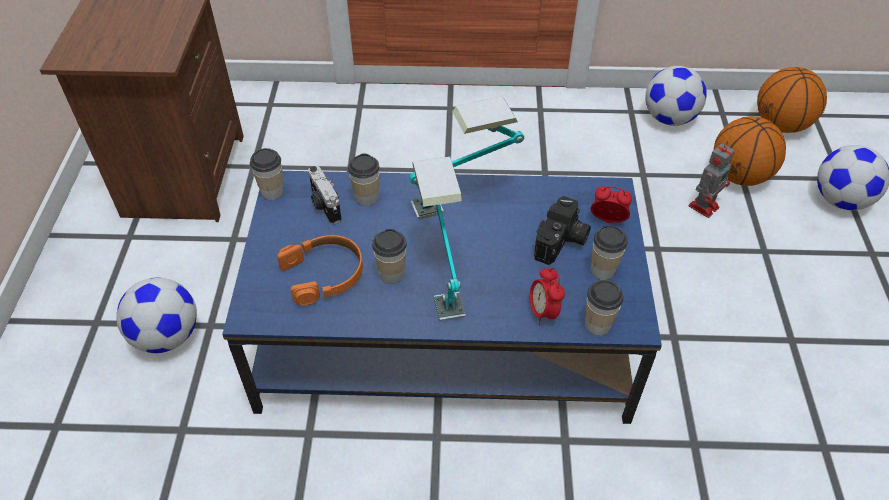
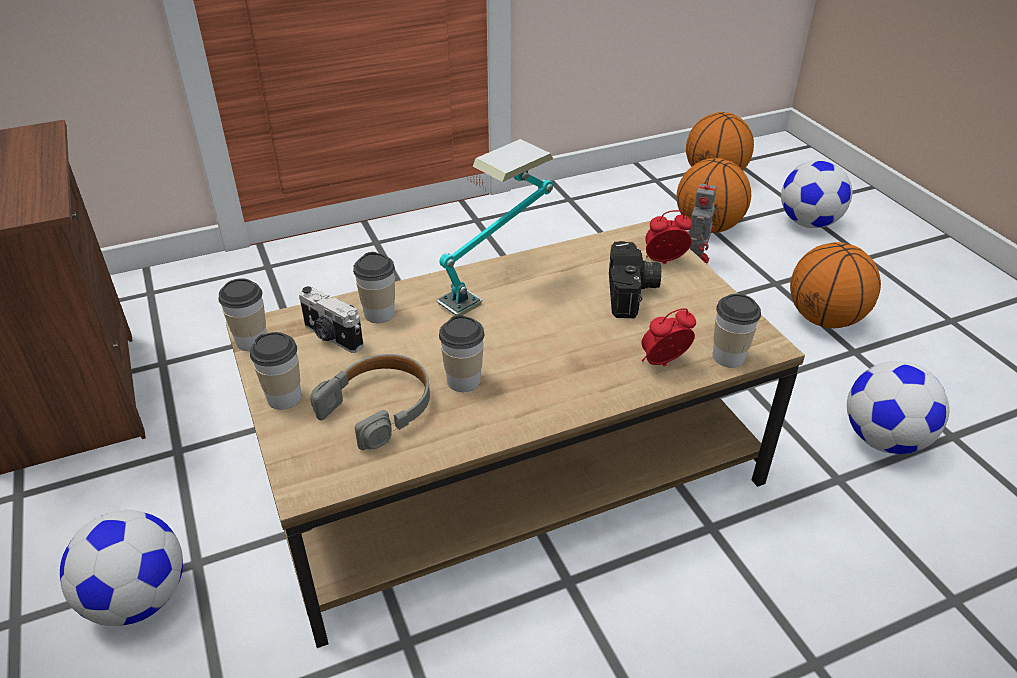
camera: 25 degrees left, 10 degrees down
(324, 274) = (379, 407): orange headphones -> grey headphones
(441, 274) = (522, 363): table lamp -> none
(441, 335) = (505, 468): blue coffee table -> brown coffee table
(543, 312) = (663, 364): alarm clock -> alarm clock turned 105 degrees clockwise
(603, 270) = (693, 305): cup -> cup (284, 398)
(669, 118) = (610, 196): football -> football (884, 439)
(786, 300) = (824, 319): none -> basketball

